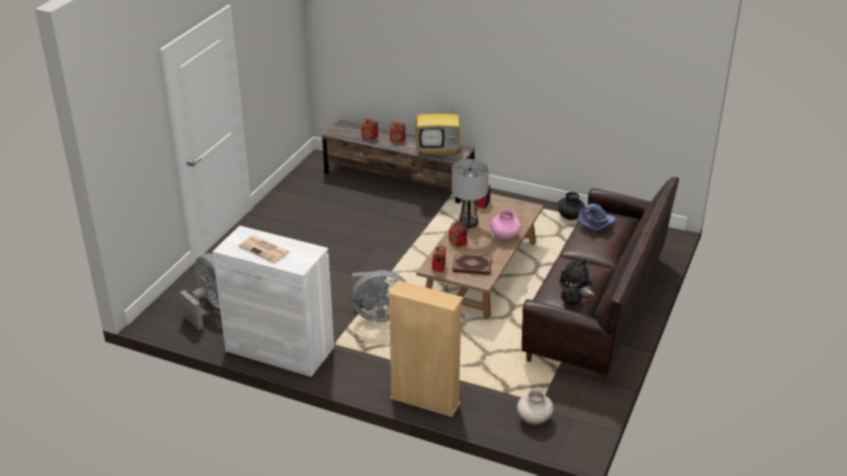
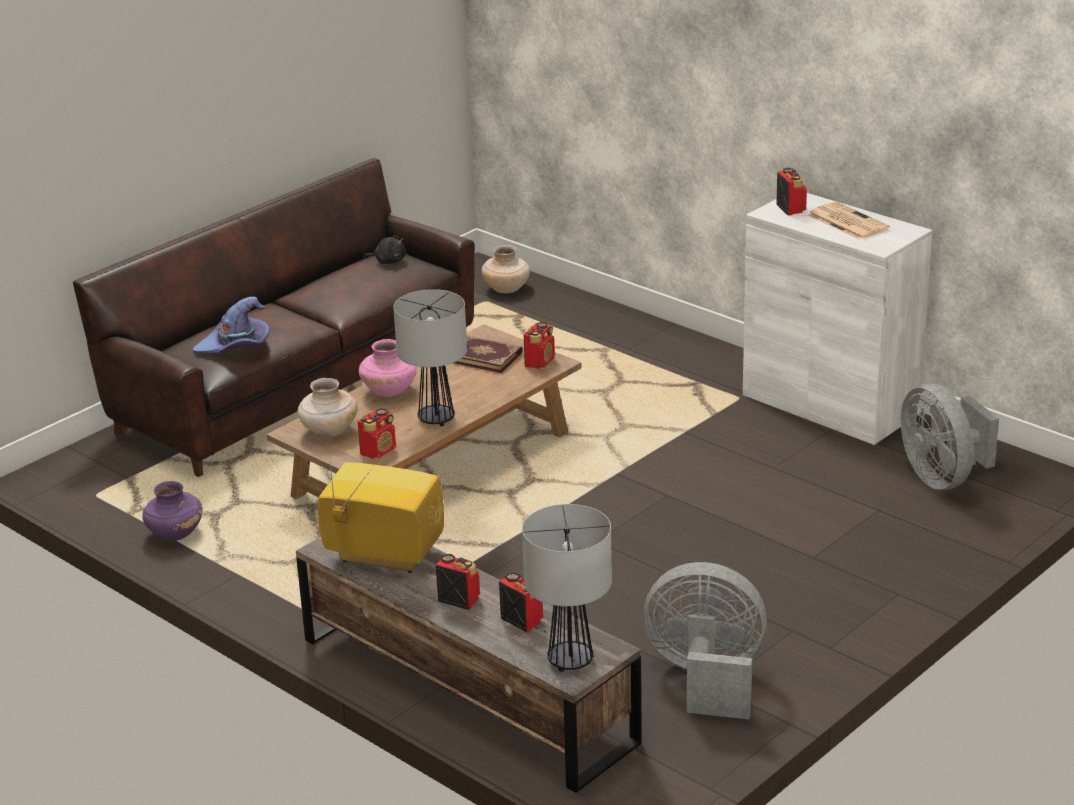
camera: 160 degrees left, 5 degrees down
(345, 128) = (569, 661): none -> table lamp
(378, 315) = (651, 426): grey fan -> grey fan (706, 678)
(425, 401) = (637, 322): beige bookcase -> none
(458, 243) = (479, 393): radio -> radio (790, 208)
(515, 210) = (329, 431): none -> beige vase
(570, 217) = (175, 534): black vase -> purple vase
(577, 284) = (360, 277): plush toy -> none

